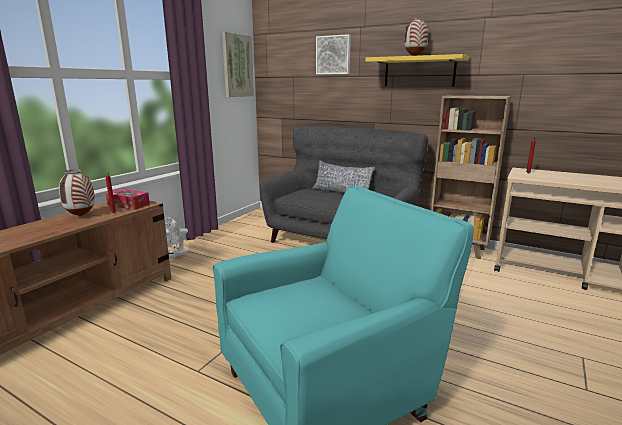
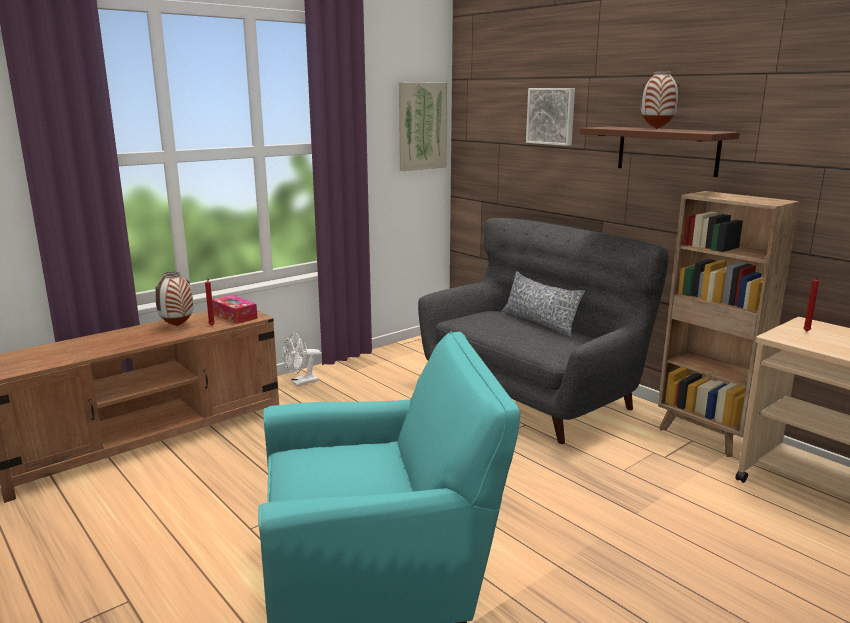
camera: 20 degrees right, 0 degrees up
(419, 72) = (667, 150): yellow shelf -> brown shelf

